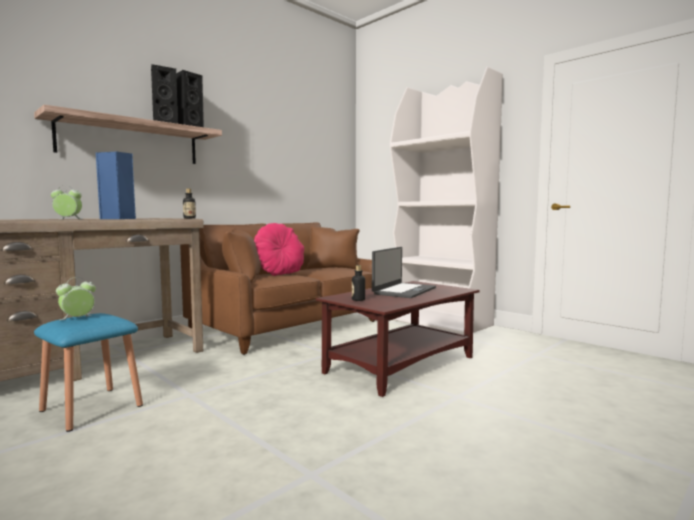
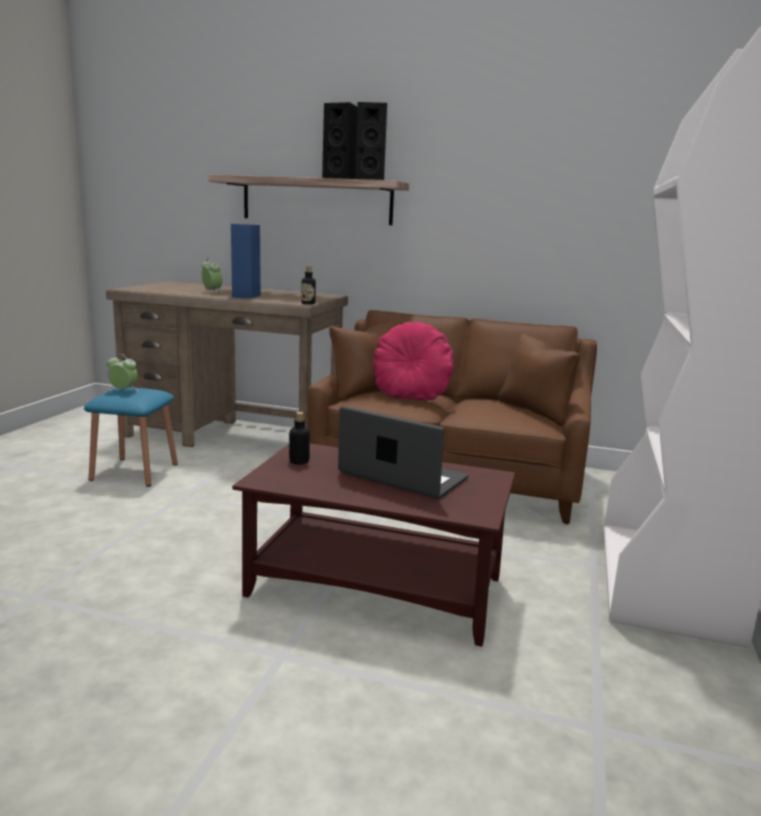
camera: 60 degrees right, 10 degrees up
(404, 291) = (402, 477): laptop -> laptop turned 150 degrees counterclockwise

